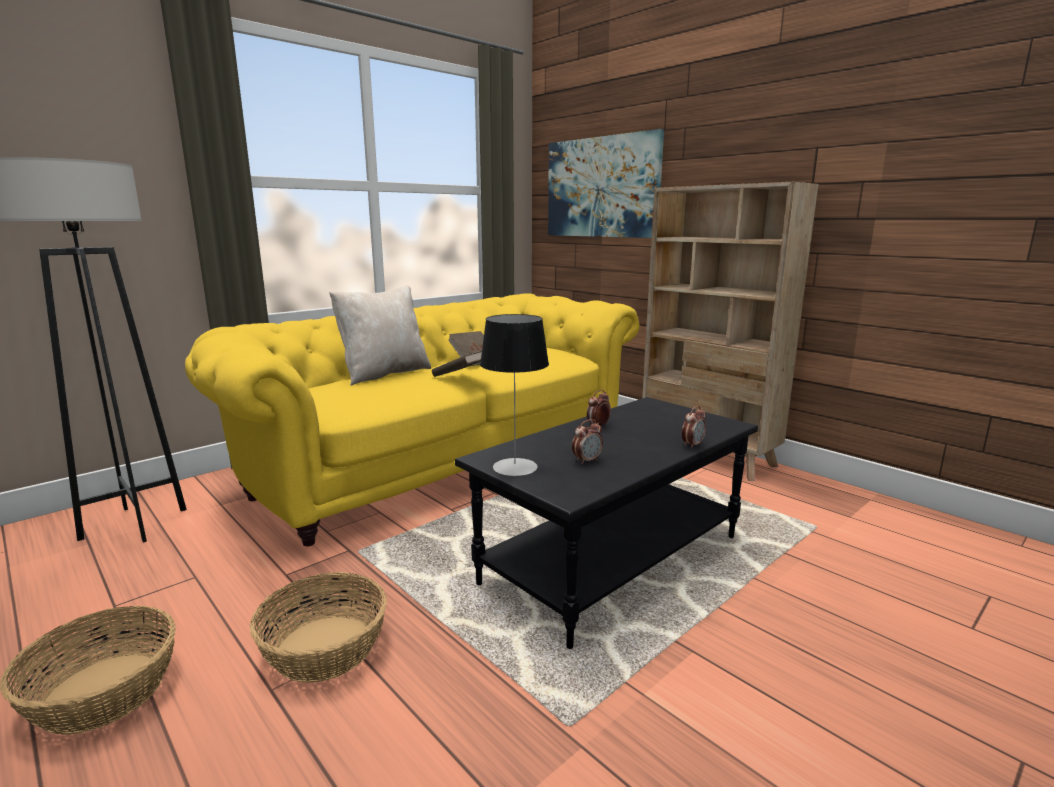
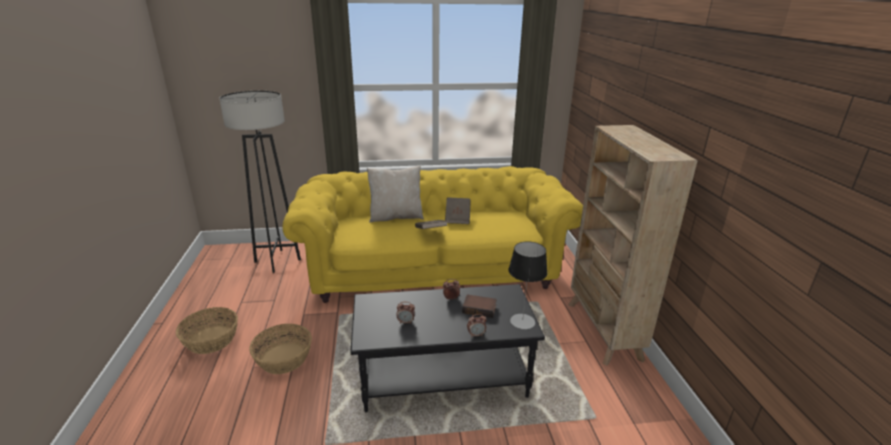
camera: 35 degrees right, 10 degrees up
(515, 467) = (369, 311): table lamp -> table lamp (522, 321)
(602, 187) = (602, 99): picture -> none
(648, 424) = (480, 308): none -> book

